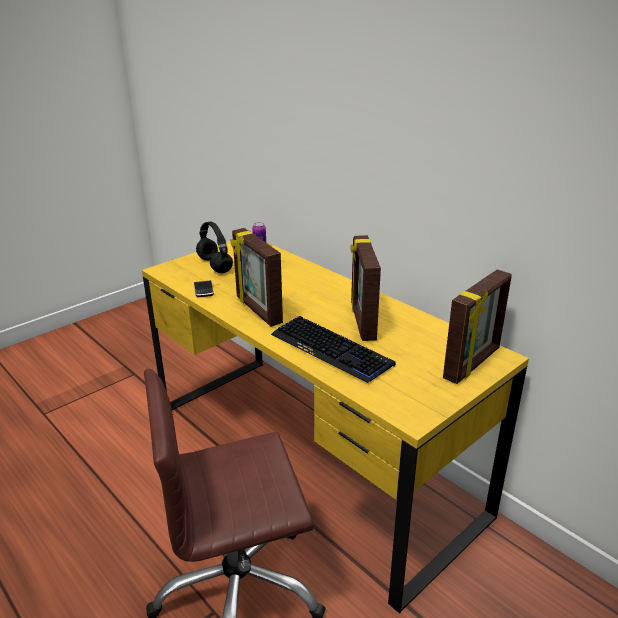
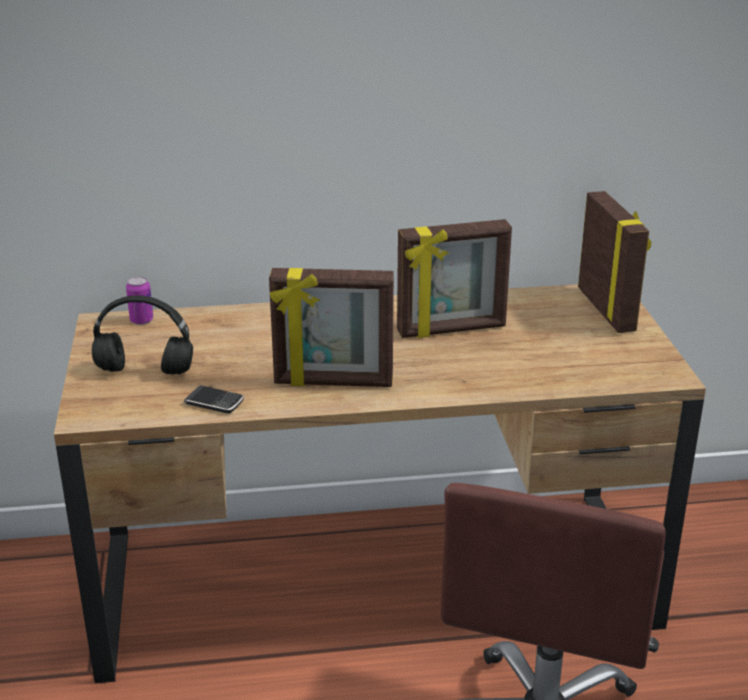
camera: 55 degrees left, 0 degrees up
(310, 457) = (374, 581): yellow desk -> brown desk
(331, 350) = (491, 370): keyboard -> none
(362, 322) = (452, 330): picture frame -> picture frame turned 45 degrees counterclockwise

